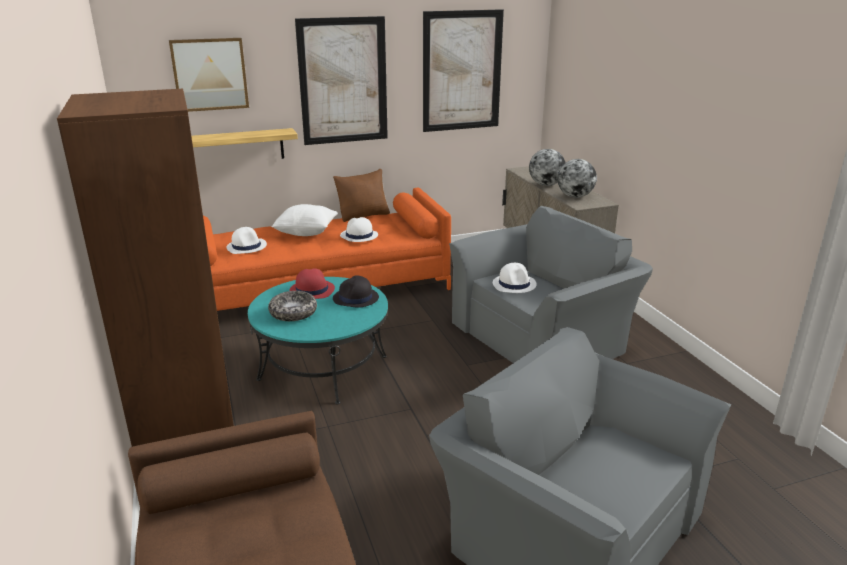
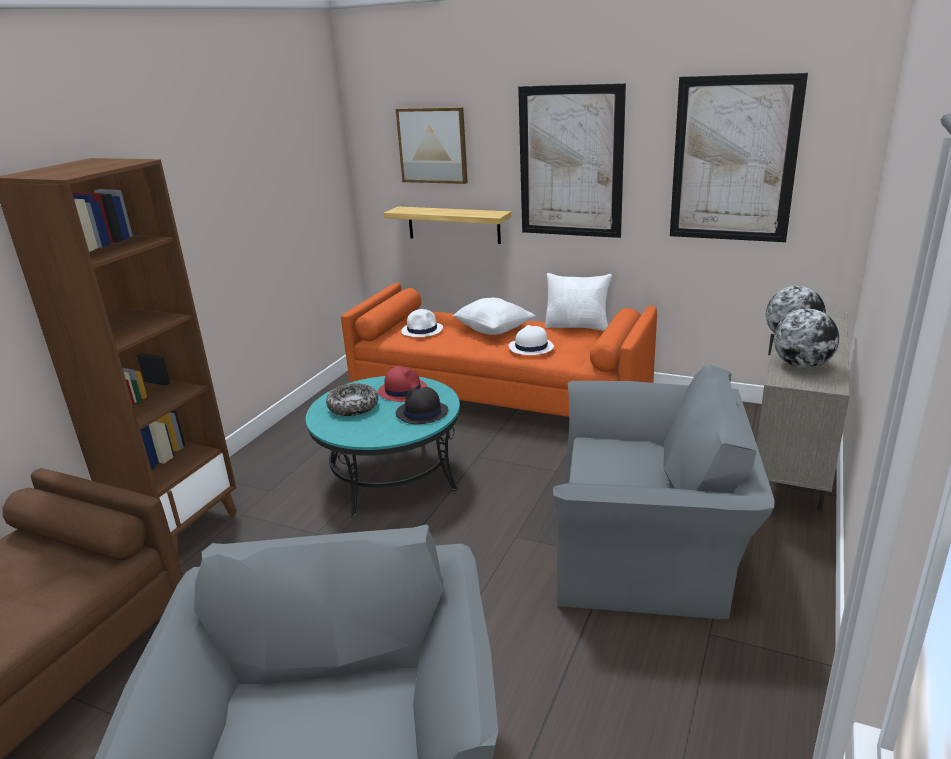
camera: 45 degrees right, 0 degrees up
(363, 216) = (577, 326): brown pillow -> white pillow
(514, 284) = (606, 459): white hat -> none

